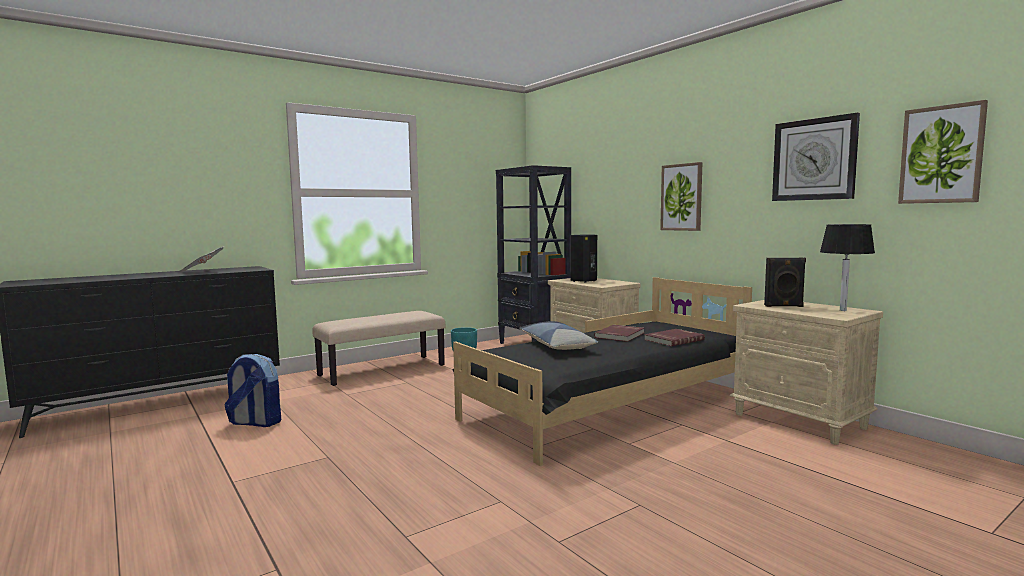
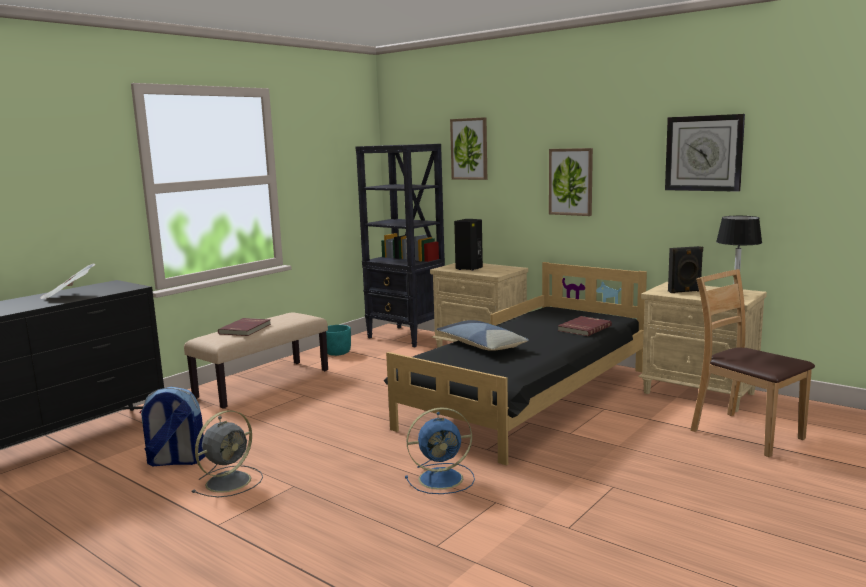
camera: 15 degrees left, 5 degrees up
(280, 445) = (230, 481): none -> grey fan
(467, 470) = (443, 478): none -> blue fan
(620, 335) = (531, 327): red book -> red book (246, 329)
(835, 469) = (745, 433): none -> brown chair
(941, 154) = (813, 157): picture -> picture (469, 149)

